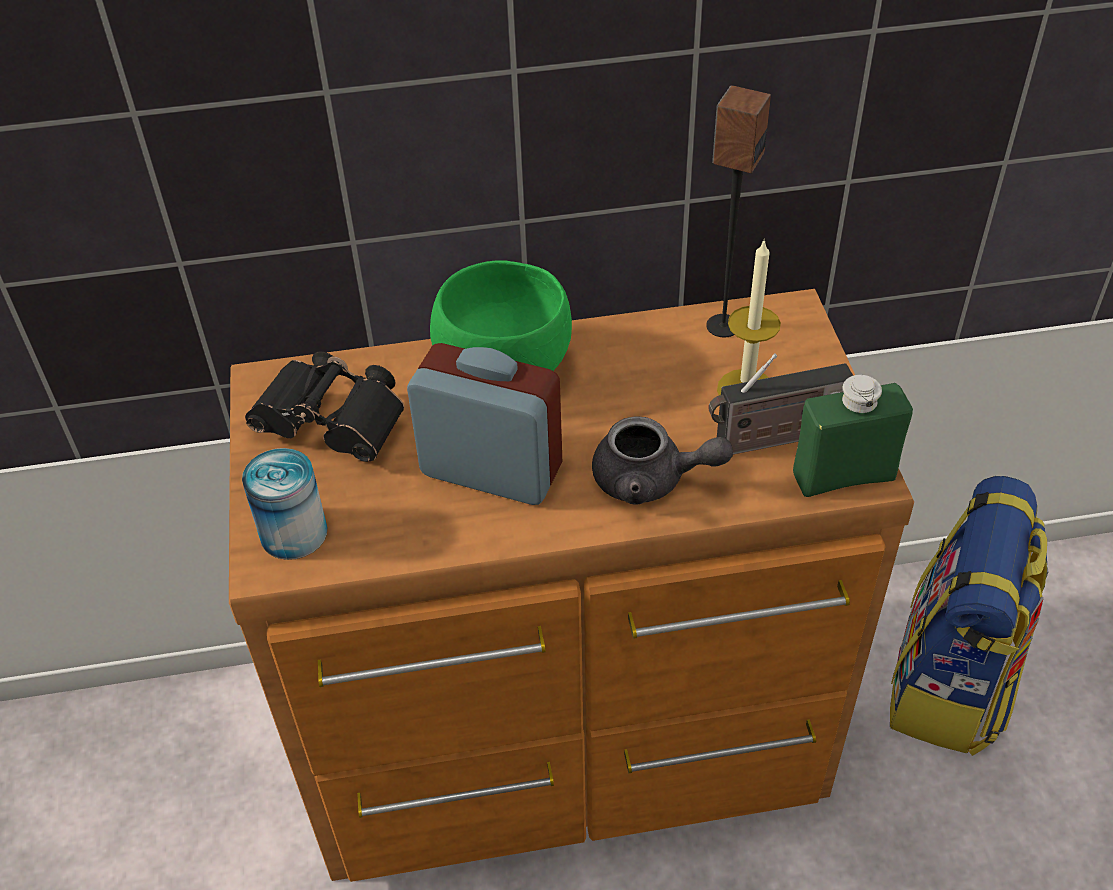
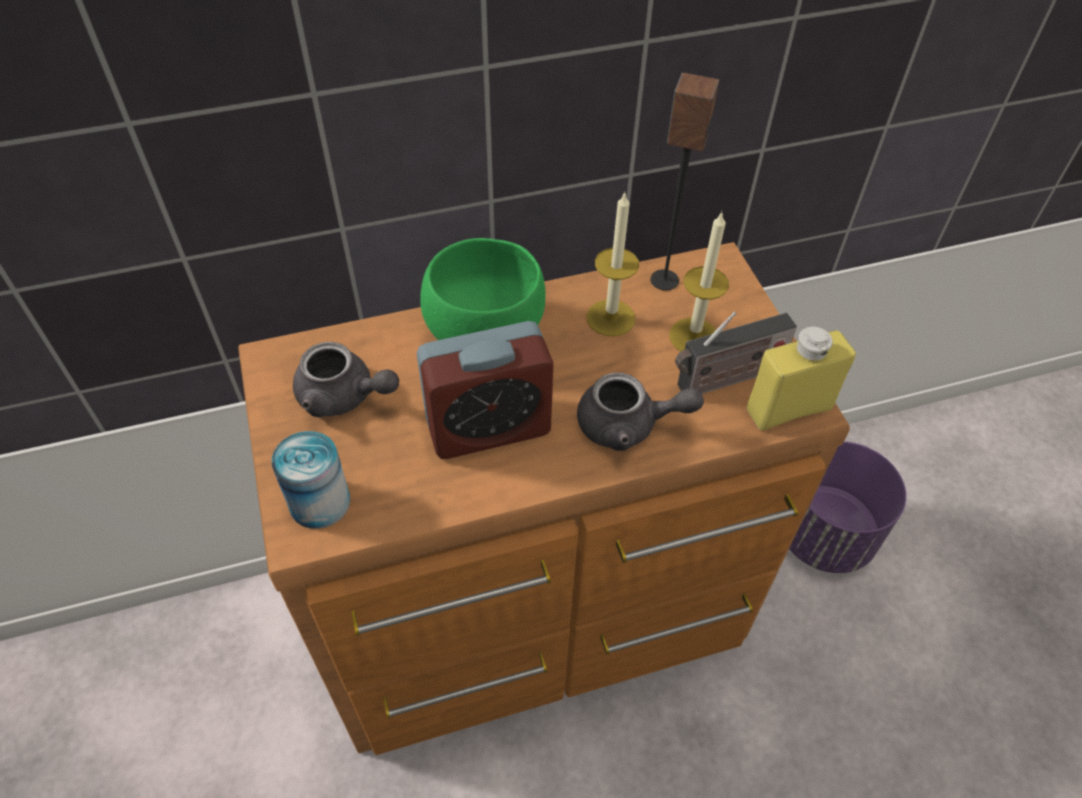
camera: 10 degrees left, 5 degrees up
(337, 427) = (344, 397): black binoculars -> grey teapot
(491, 470) = (488, 427): alarm clock -> alarm clock turned 150 degrees clockwise
(652, 363) = (610, 318): none -> candle
(843, 476) = (789, 409): green bottle -> yellow bottle
(950, 683) = (825, 536): backpack -> purple planter

